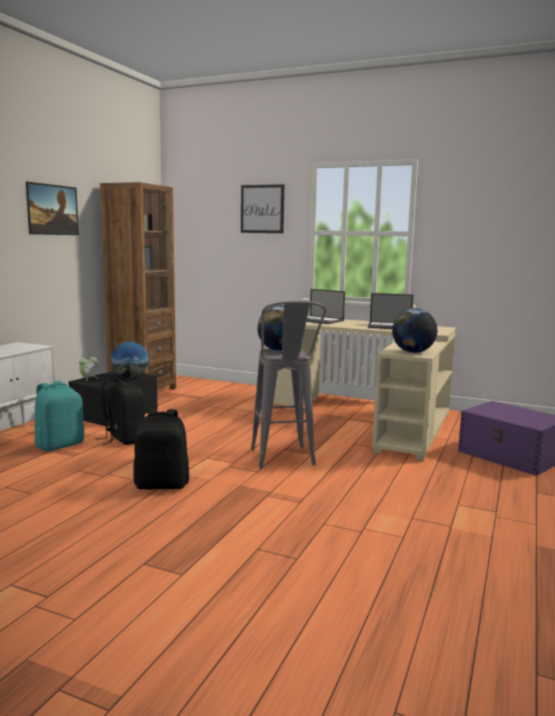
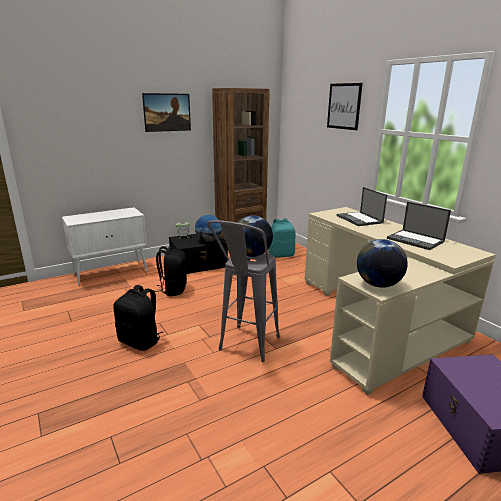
camera: 35 degrees right, 10 degrees up
(60, 445) = (135, 284): turquoise backpack -> turquoise backpack (281, 255)

